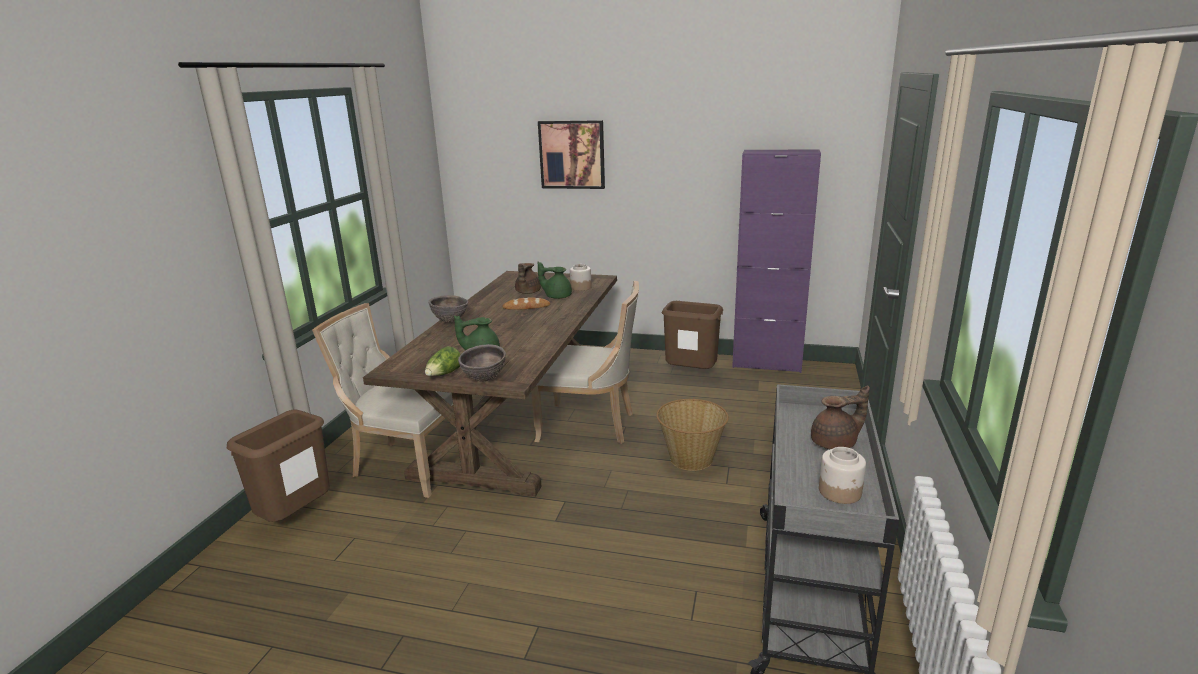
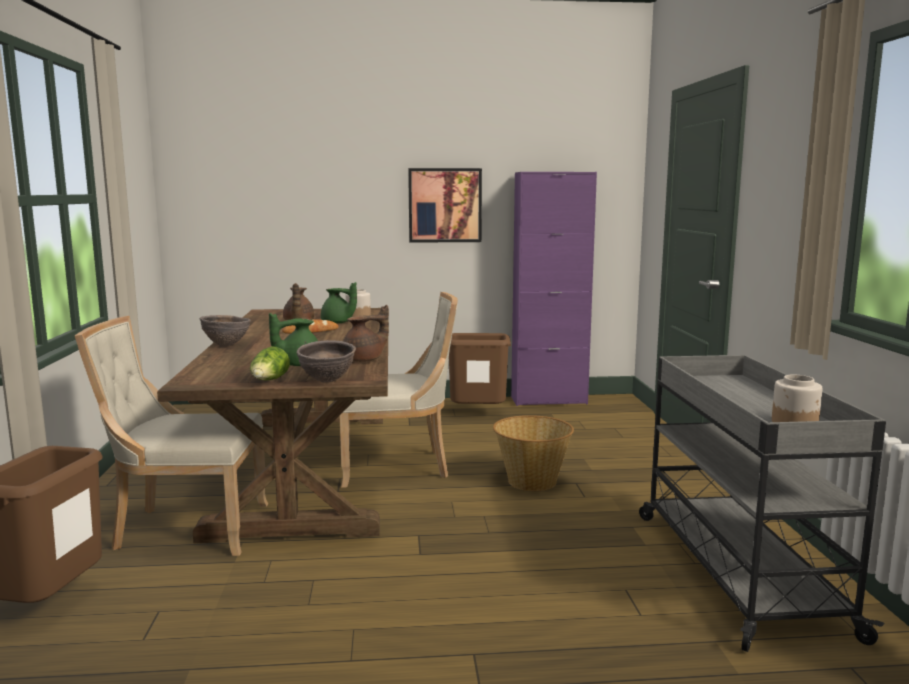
camera: 20 degrees left, 10 degrees down
(557, 296) = (338, 323): green teapot -> green teapot turned 150 degrees counterclockwise
(572, 154) = (326, 177): picture -> picture (445, 205)
(835, 443) = (749, 395): brown teapot -> brown teapot (364, 360)

